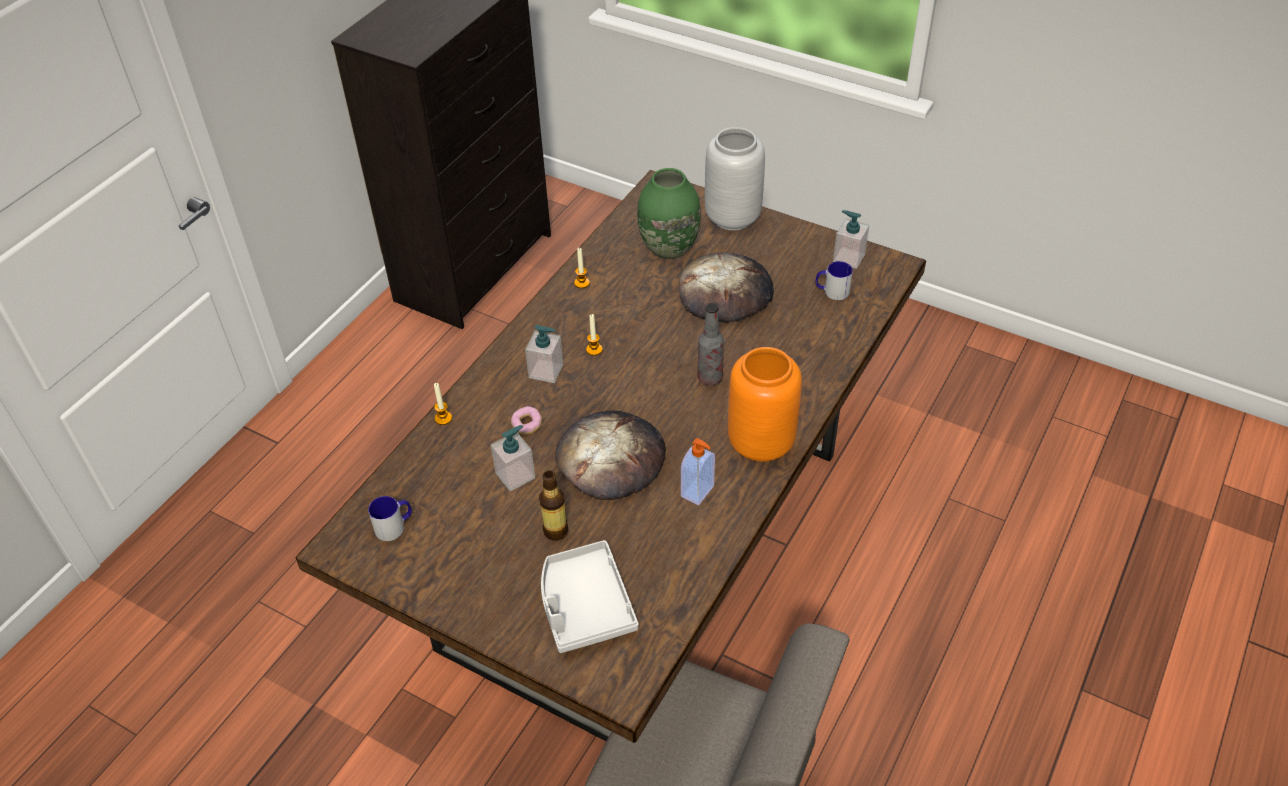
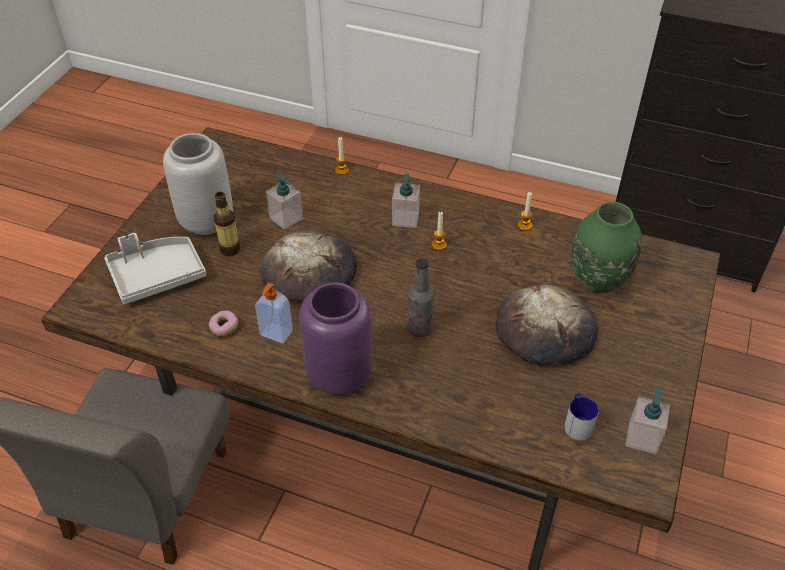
camera: 80 degrees right, 0 degrees up
(394, 526) = (233, 165): mug -> none
(527, 425) = (341, 216): donut -> donut (224, 327)
(733, 217) = (670, 327): grey vase -> grey vase (207, 221)
(762, 444) = (338, 375): orange vase -> purple vase

